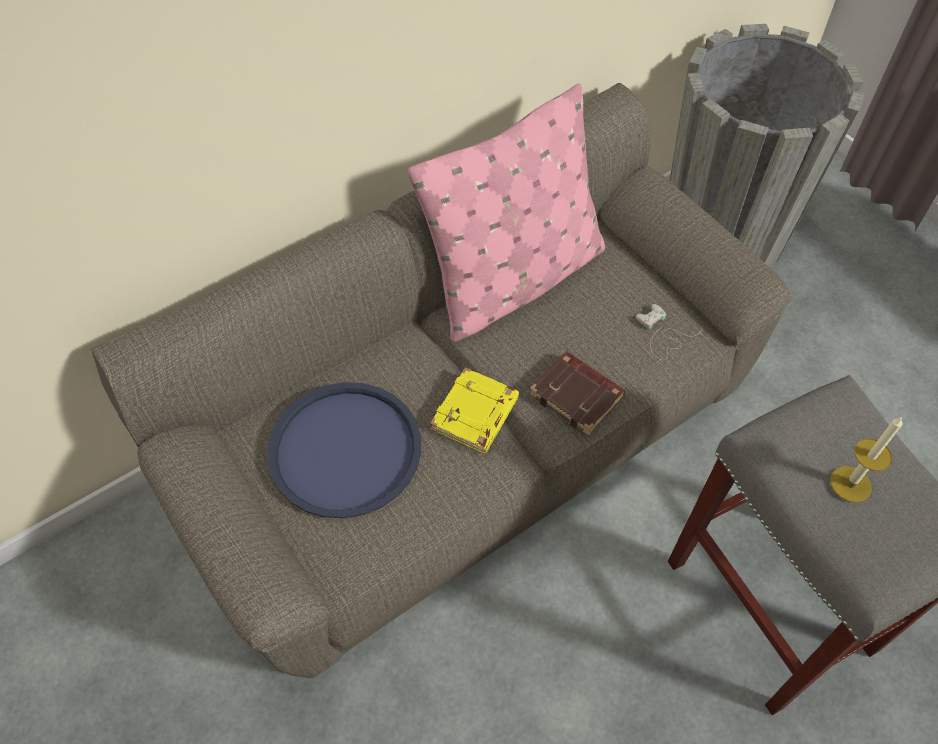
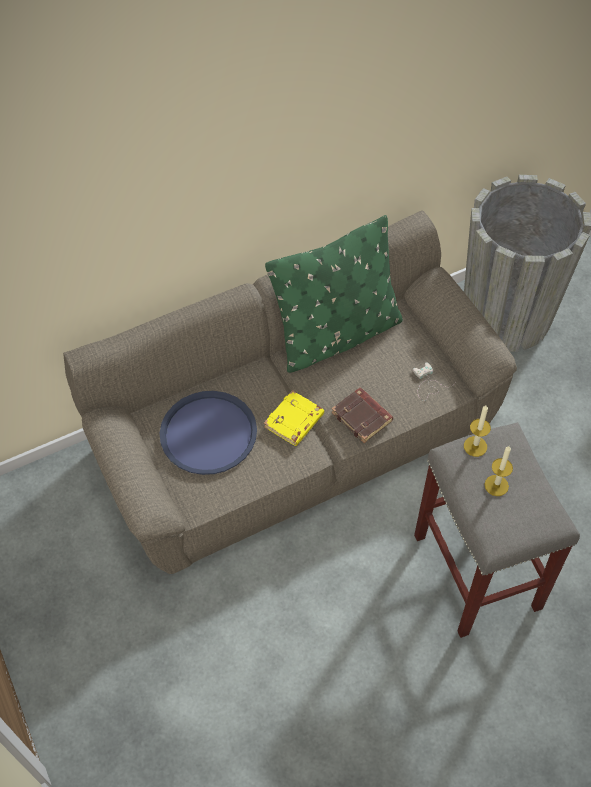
camera: 10 degrees right, 0 degrees up
(514, 280) = (337, 335): pink pillow -> green pillow
(799, 422) = (475, 446): none -> candle

